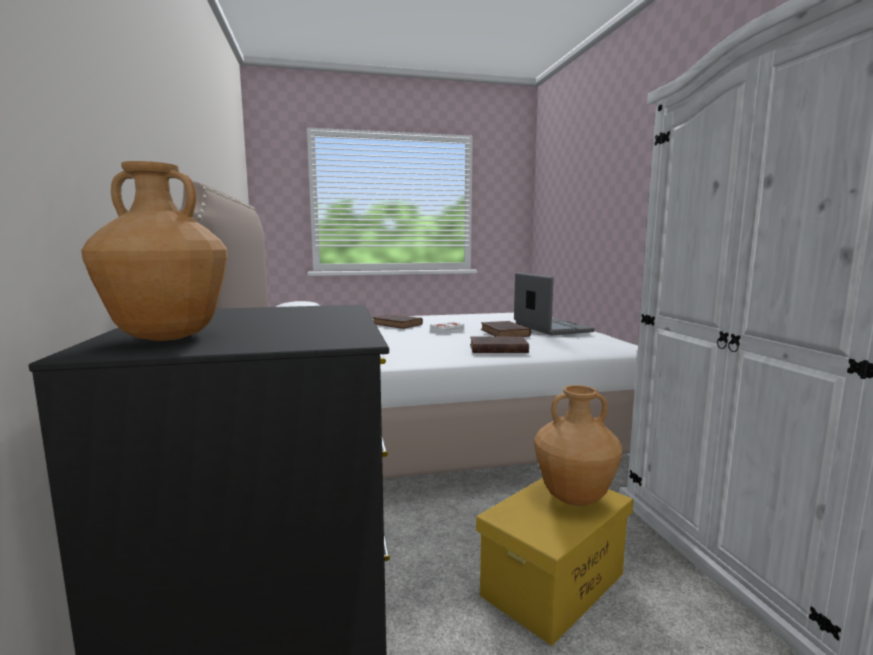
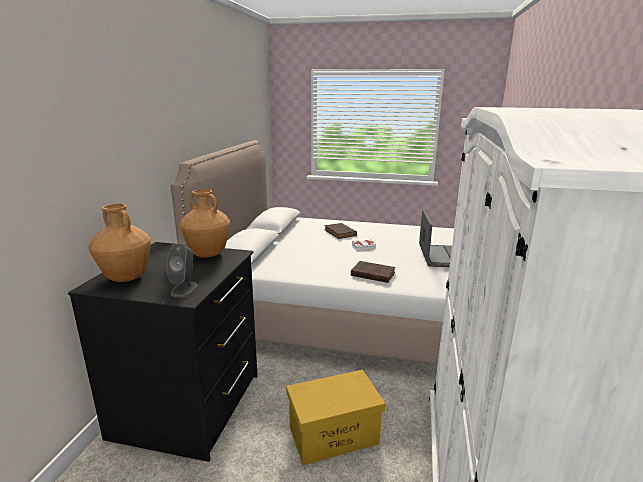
camera: 25 degrees right, 10 degrees up
(325, 335) = (184, 289): none -> grey speaker
(505, 333) = (398, 258): brown book -> none
(573, 498) = (349, 391): brown vase -> brown vase (207, 254)

